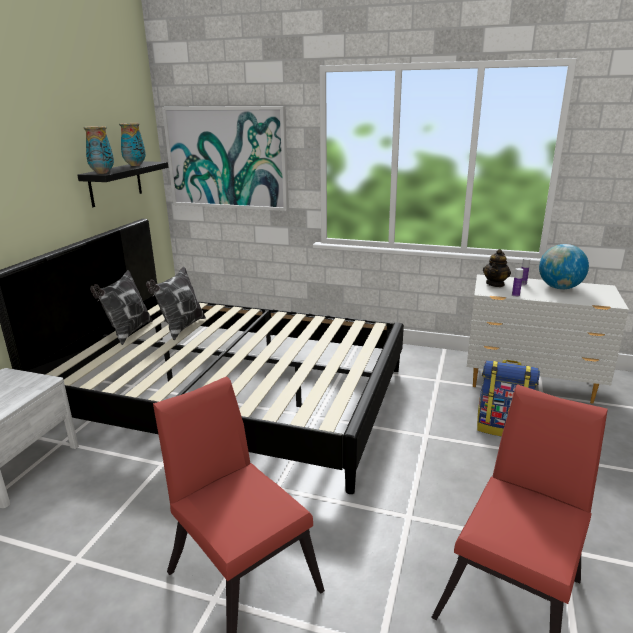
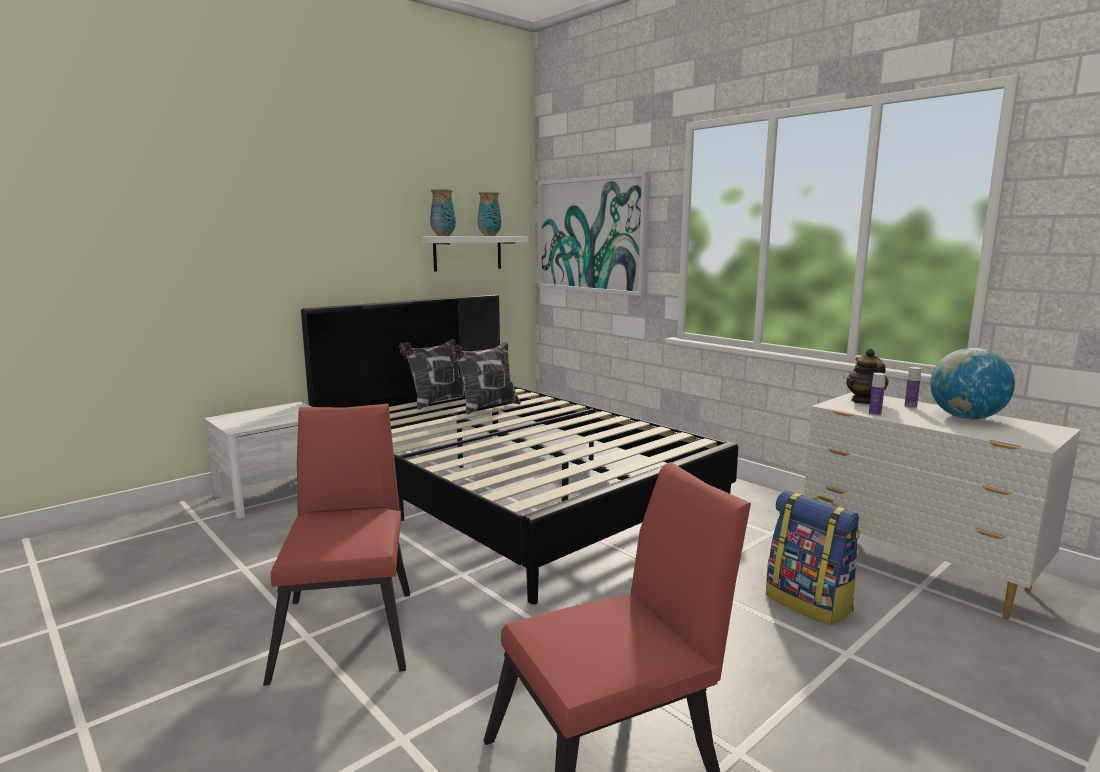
camera: 30 degrees right, 10 degrees down
(115, 183) = (468, 253): black shelf -> white shelf
(495, 284) = (864, 401): teapot -> teapot turned 120 degrees clockwise

